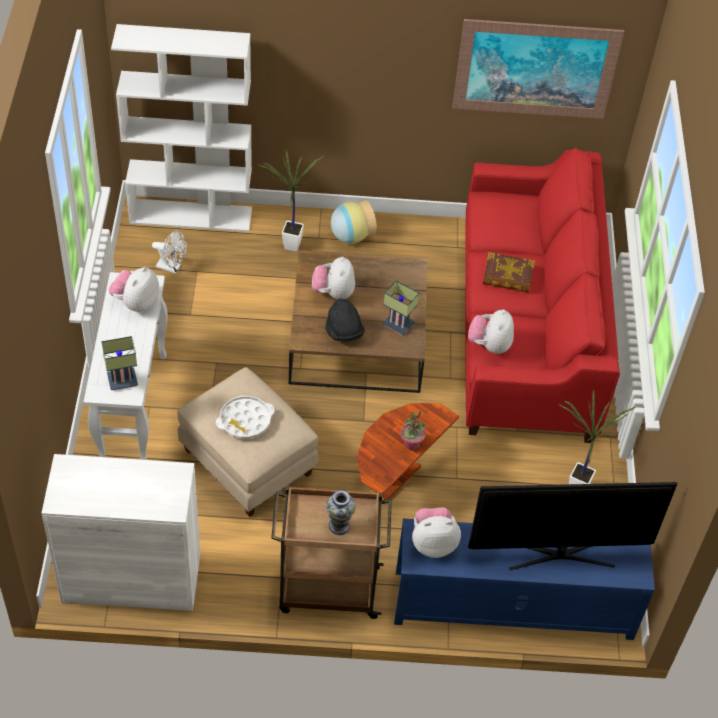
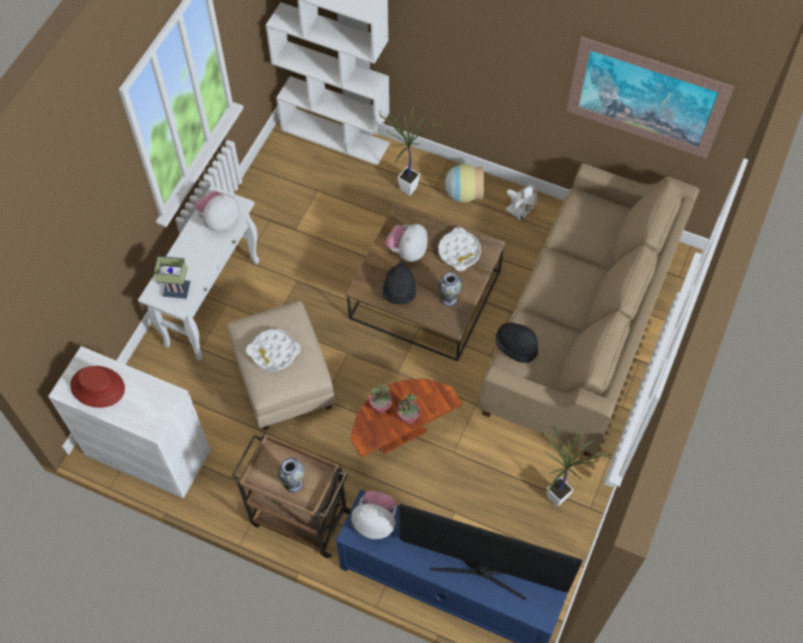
camera: 25 degrees right, 10 degrees up
(93, 487) = (98, 387): none -> red hat
(172, 267) = (298, 181): white fan -> white fan (519, 214)
(379, 442) = (381, 407): none -> potted plant
(386, 279) = (459, 252): none -> white tray
(396, 325) = (448, 298): table lamp -> vase
(489, 345) = (516, 346): plush toy -> black hat
(507, 276) = (564, 283): book -> none
(526, 331) = (579, 330): red sofa -> beige sofa

